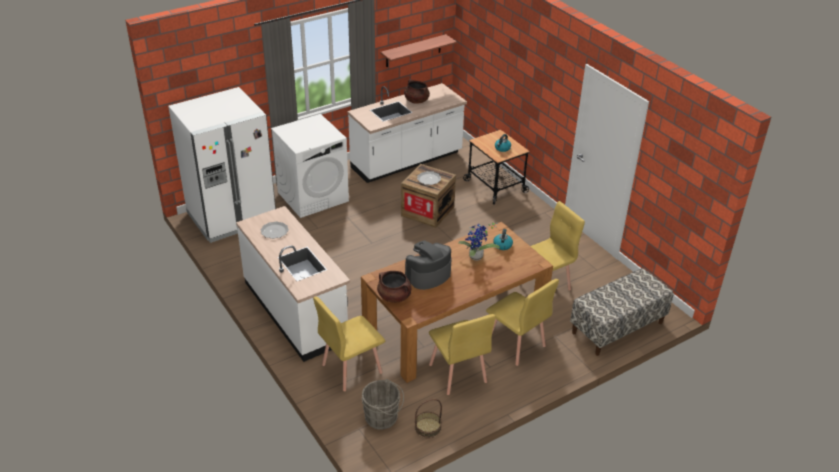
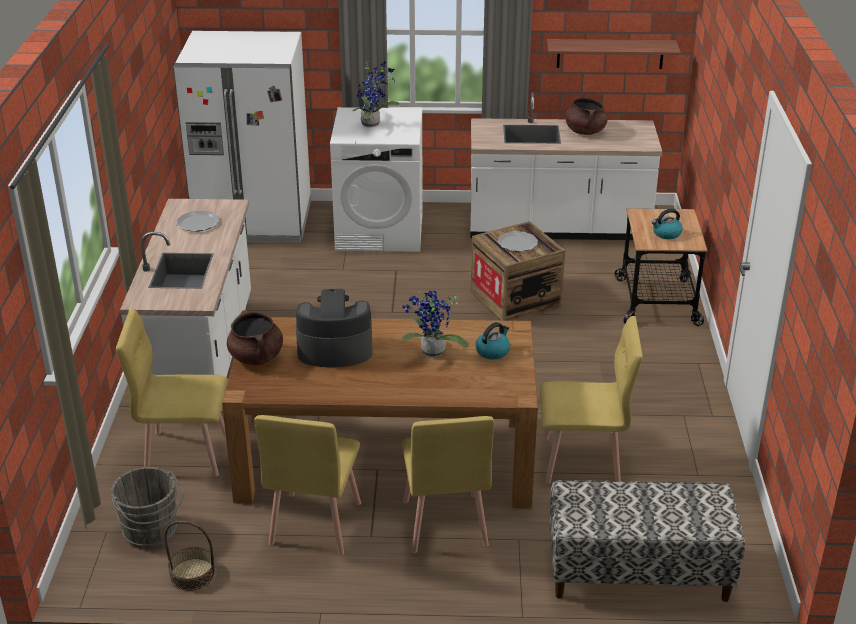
camera: 35 degrees right, 5 degrees down
(305, 133) = (373, 124): none -> potted plant

